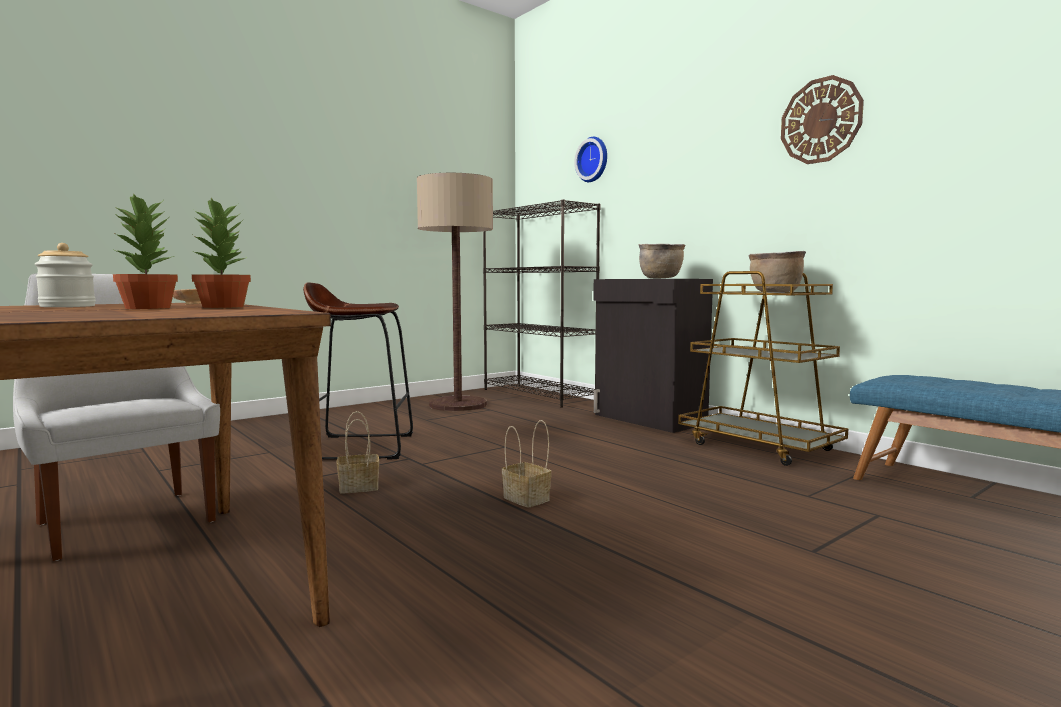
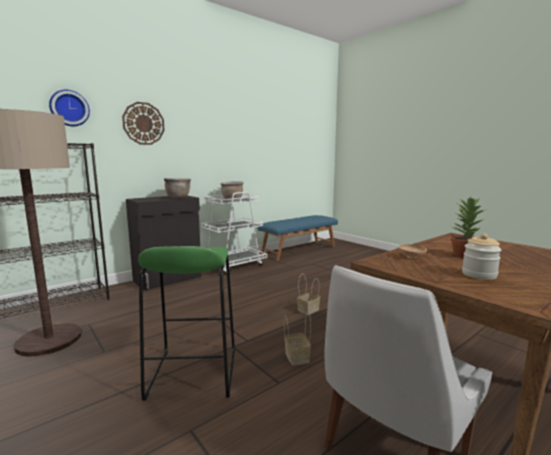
camera: 90 degrees left, 5 degrees up
(224, 307) = (434, 247): potted plant -> none
(360, 447) = (193, 373): brown stool -> green stool
(759, 446) = (233, 266): brown cart -> white cart
(821, 120) = (226, 125): wall clock -> wall clock (143, 123)

